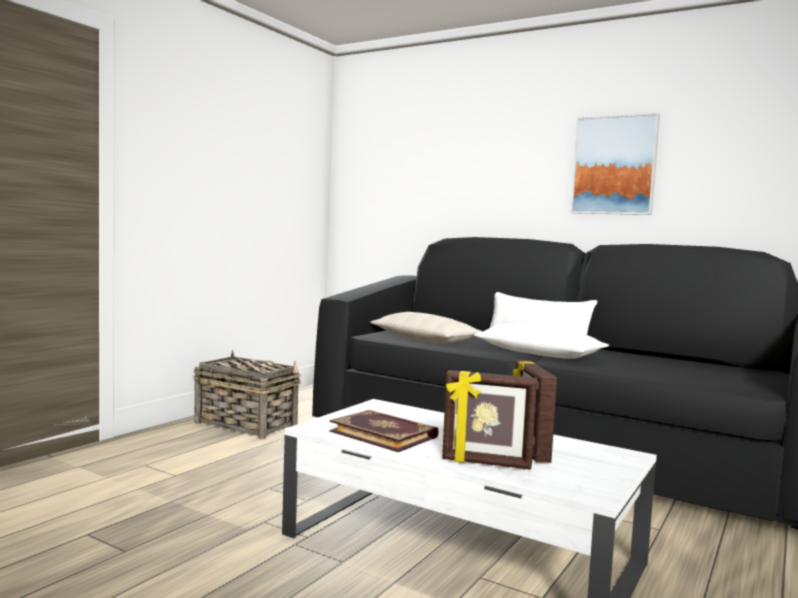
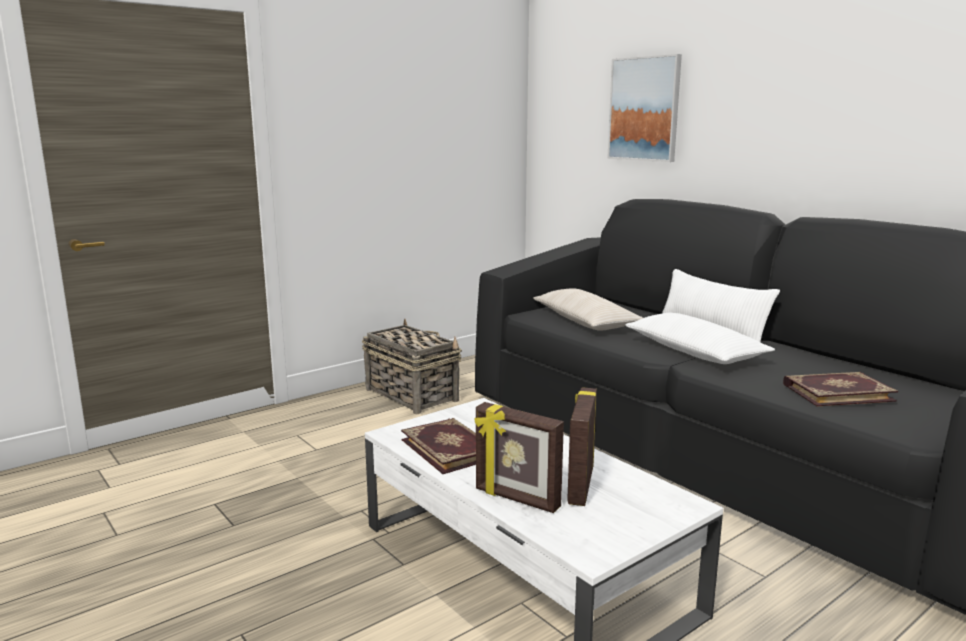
camera: 20 degrees right, 10 degrees up
(614, 165) = (830, 113): picture -> picture (644, 109)
(673, 371) = (837, 392): none -> book

